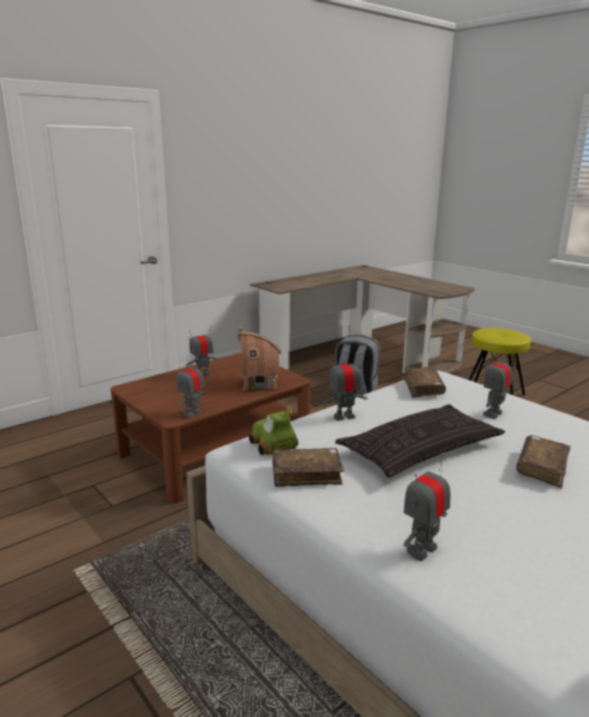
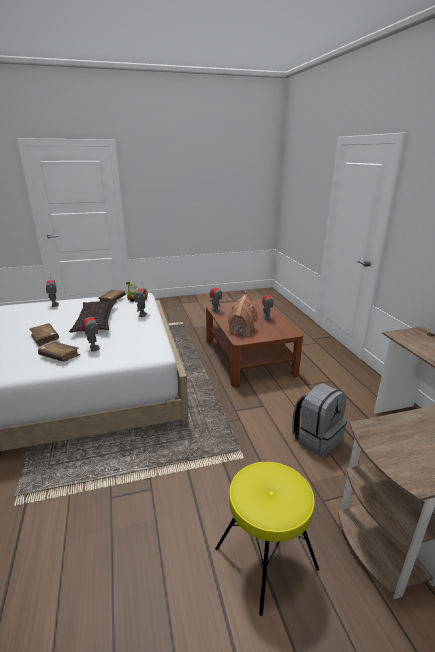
camera: 115 degrees right, 5 degrees up
(423, 388) = (146, 341): brown book -> brown book (59, 356)

